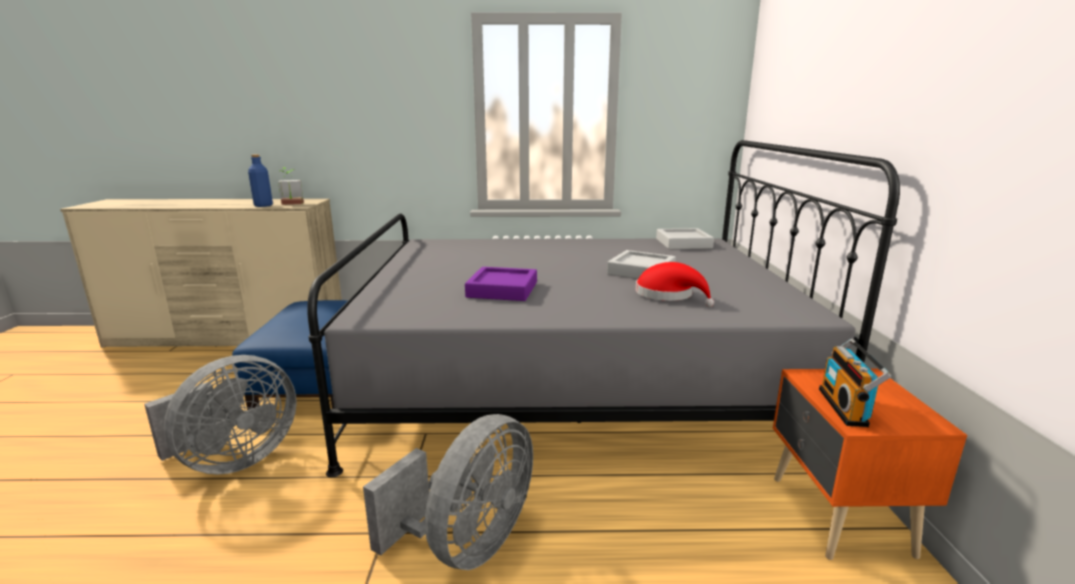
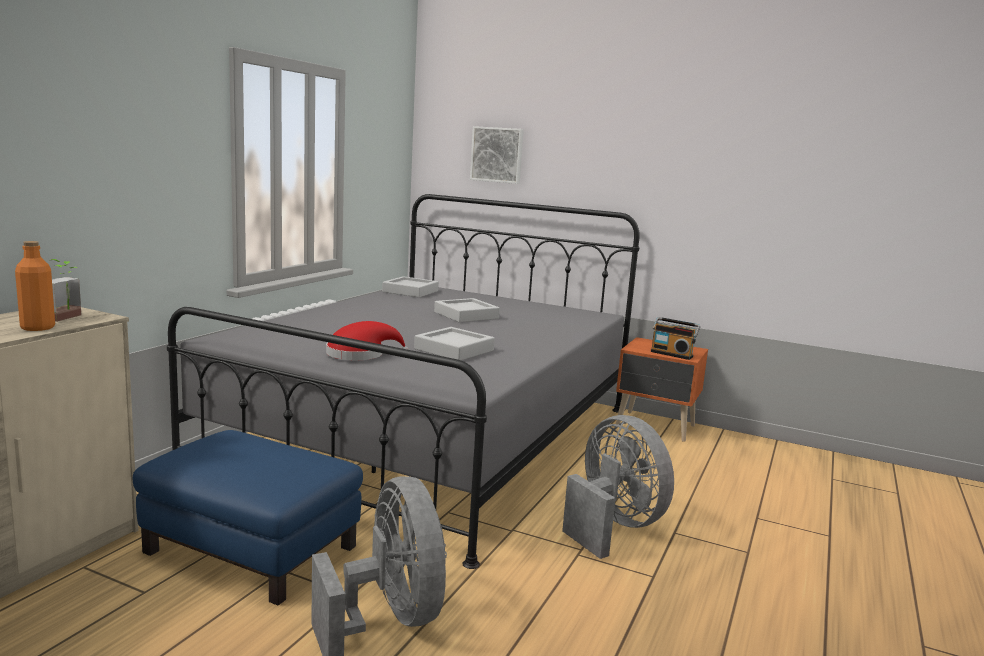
camera: 65 degrees left, 5 degrees down
(263, 205) = (38, 327): blue bottle -> orange bottle
(502, 290) = (454, 350): purple tray -> grey tray
(668, 295) = (529, 324): red hat -> red hat (360, 354)
(797, 85) = (497, 155): none -> picture

